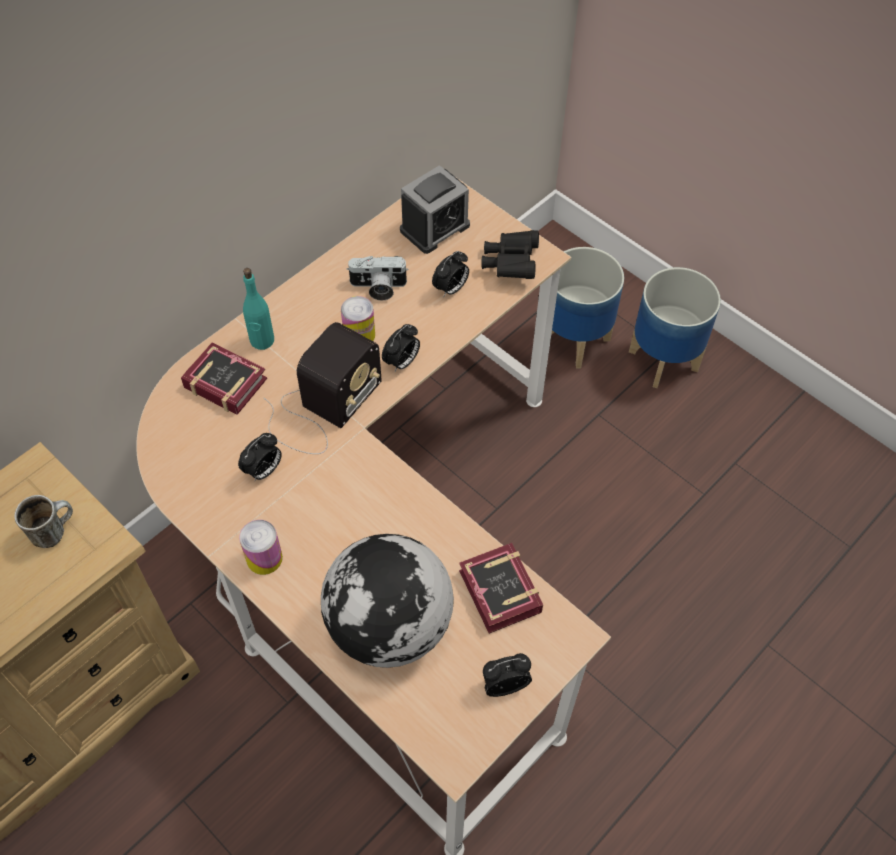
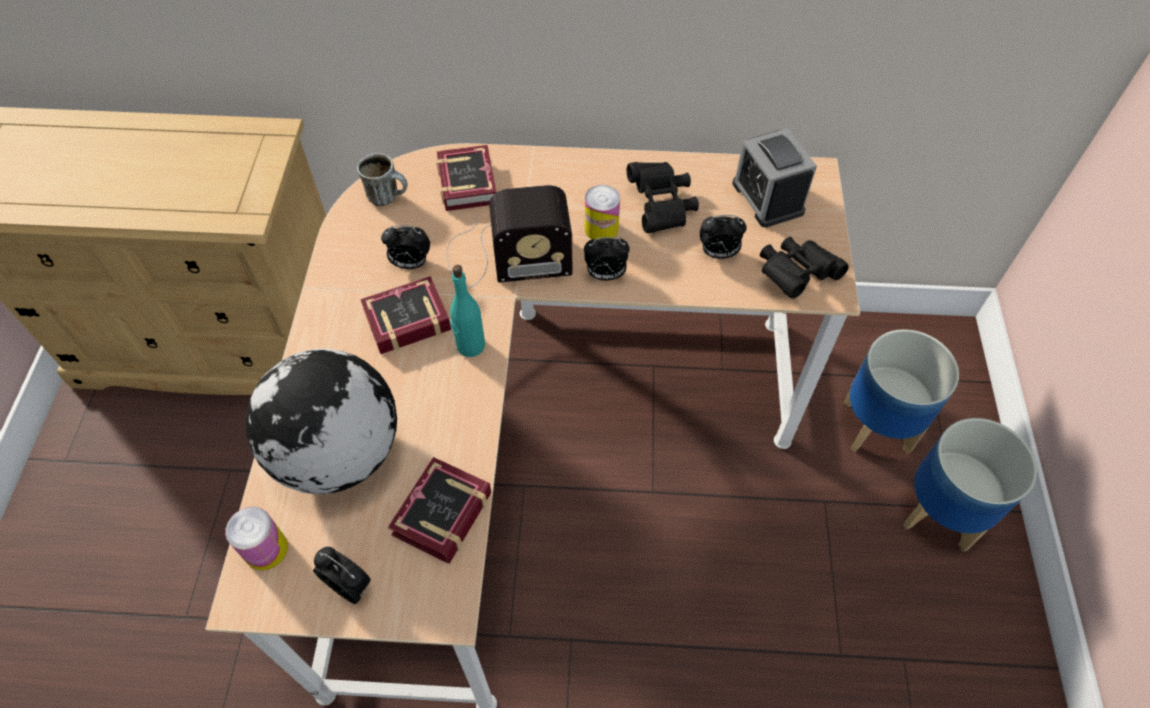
camera: 50 degrees right, 0 degrees up
(54, 531) = (232, 180): mug -> mug (388, 197)
(262, 340) = (529, 175): turquoise bottle -> turquoise bottle (470, 346)
(264, 558) = (331, 322): can -> can (266, 549)
(312, 509) = (403, 320): none -> book
(378, 288) = (661, 206): camera -> black binoculars
(434, 228) = (767, 198): alarm clock -> alarm clock turned 60 degrees clockwise

